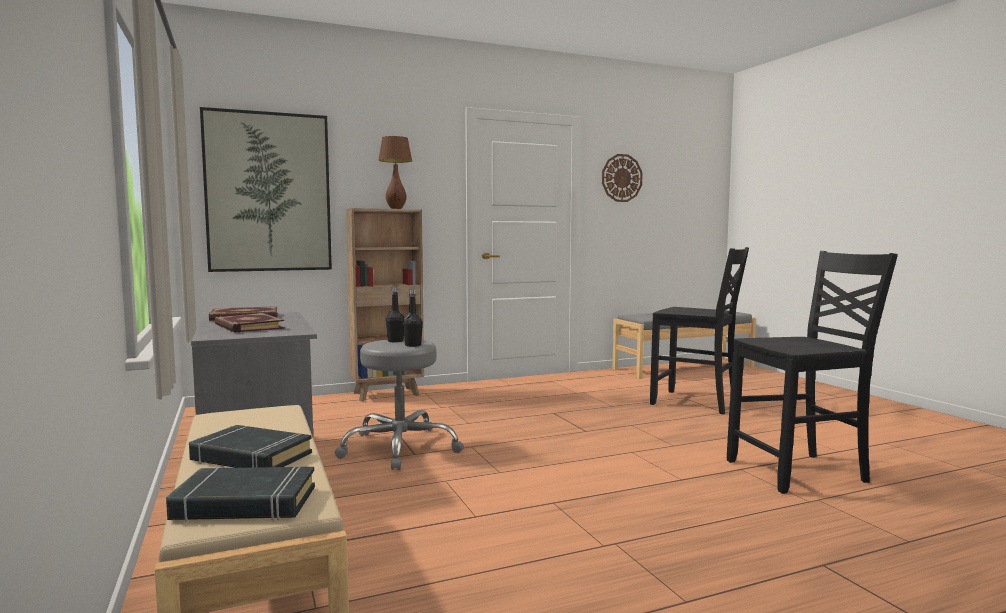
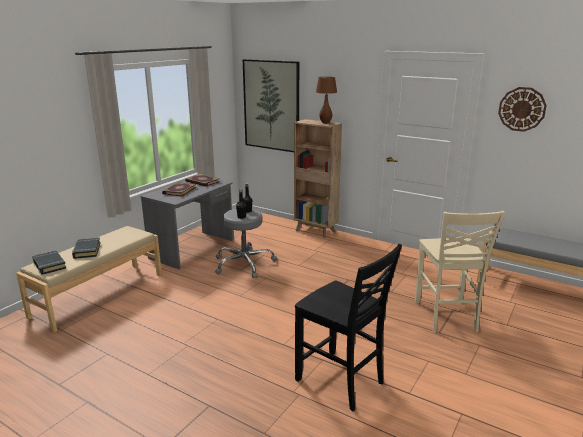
camera: 55 degrees right, 15 degrees up
(696, 403) = (446, 317): black chair -> beige chair

